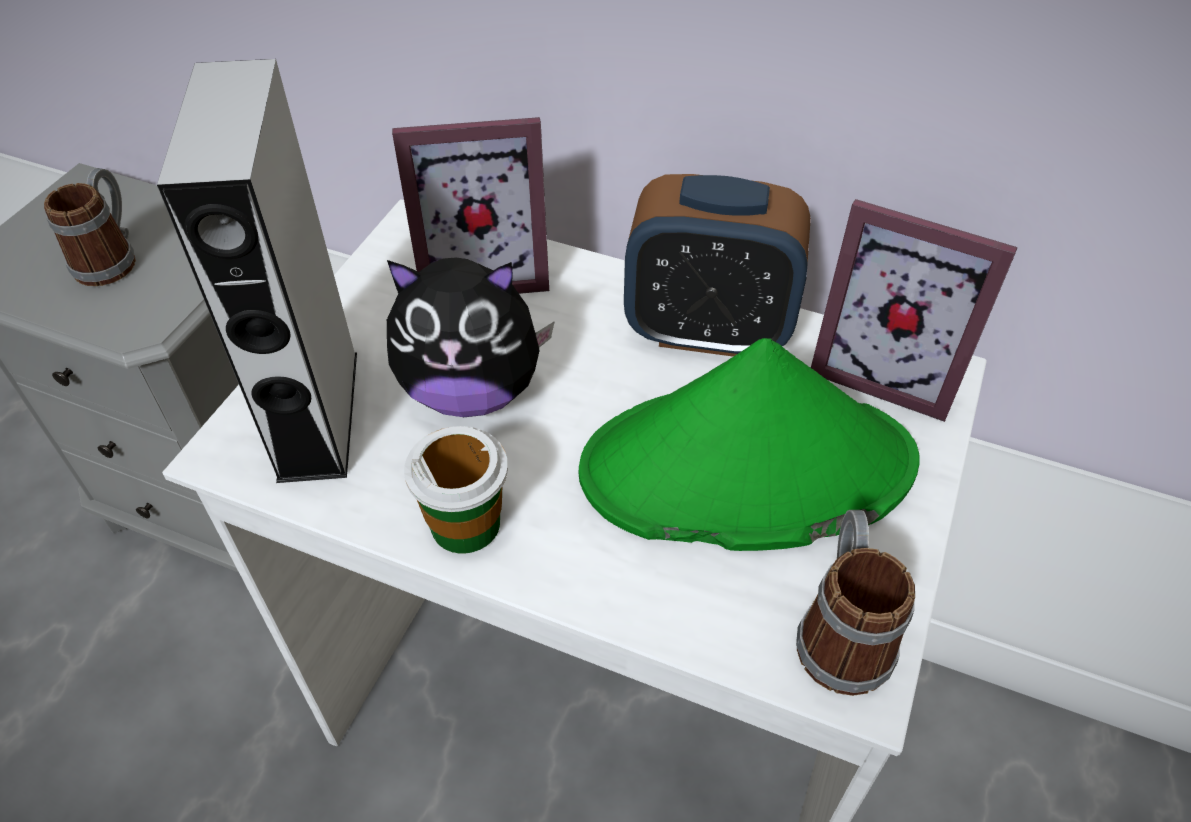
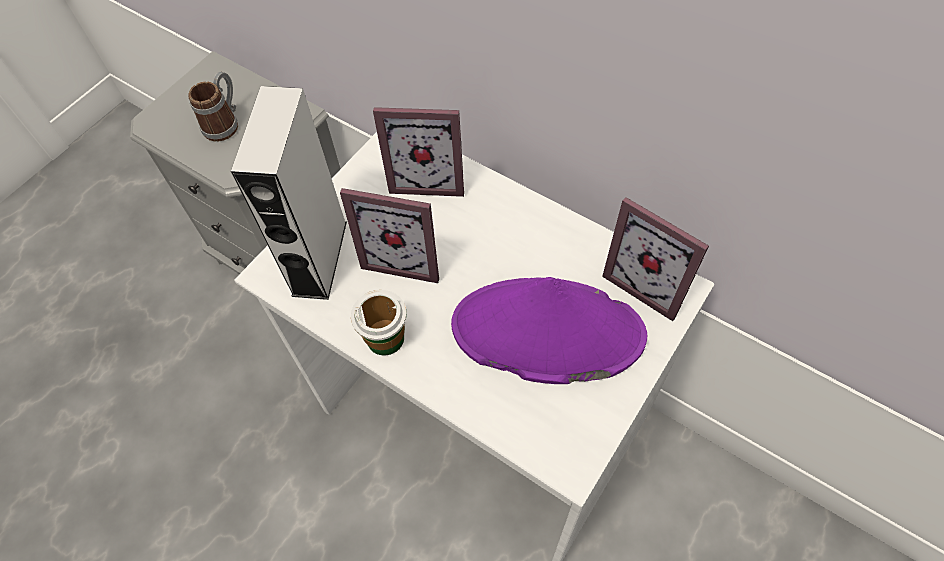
camera: 15 degrees right, 10 degrees up
(472, 390) = (405, 256): plush toy -> picture frame
(707, 331) = (550, 238): alarm clock -> none
(745, 470) = (546, 332): green hat -> purple hat
(841, 631) = (570, 436): mug -> none

